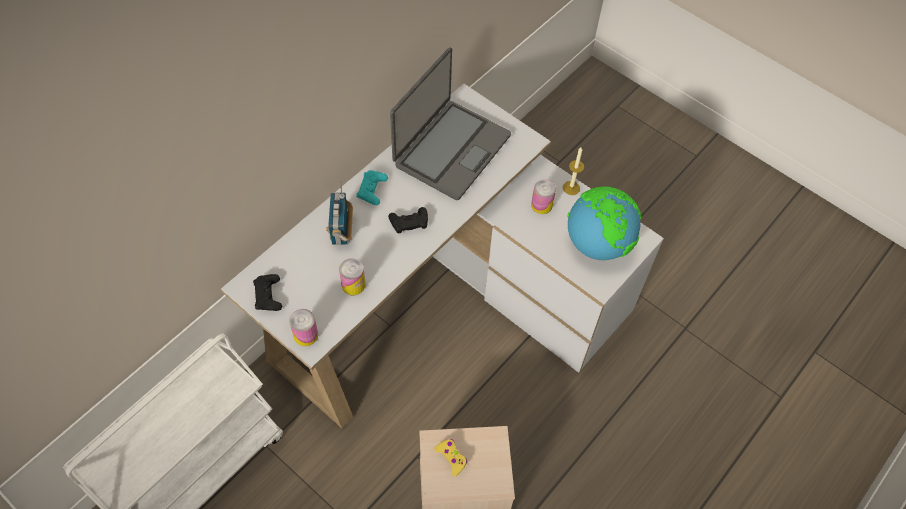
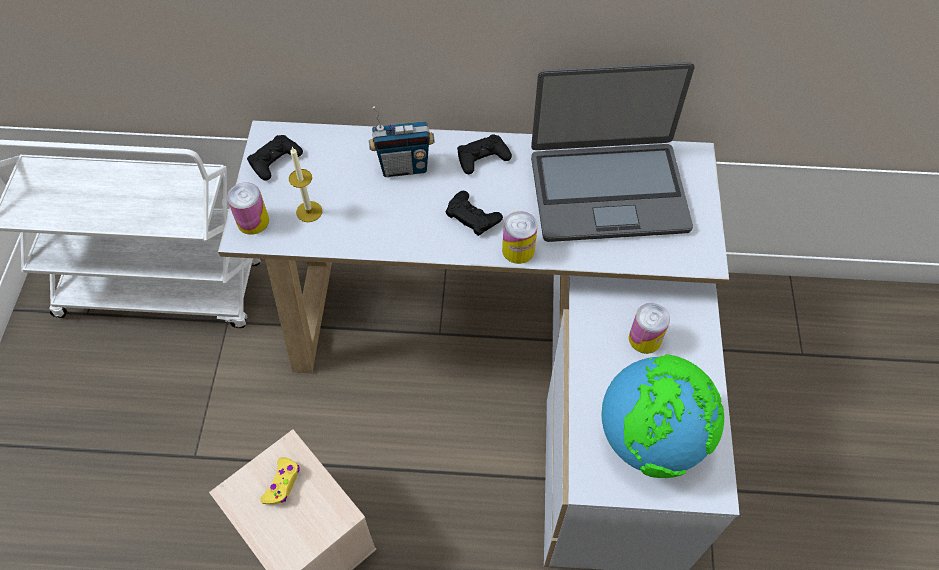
camera: 55 degrees right, 0 degrees up
(341, 232) = (404, 167): radio -> radio turned 150 degrees counterclockwise
(353, 285) = (347, 221): can -> can (518, 250)
(372, 189) = (482, 157): turquoise game controller -> black game controller
(571, 188) = (702, 354): candle -> candle (309, 211)

